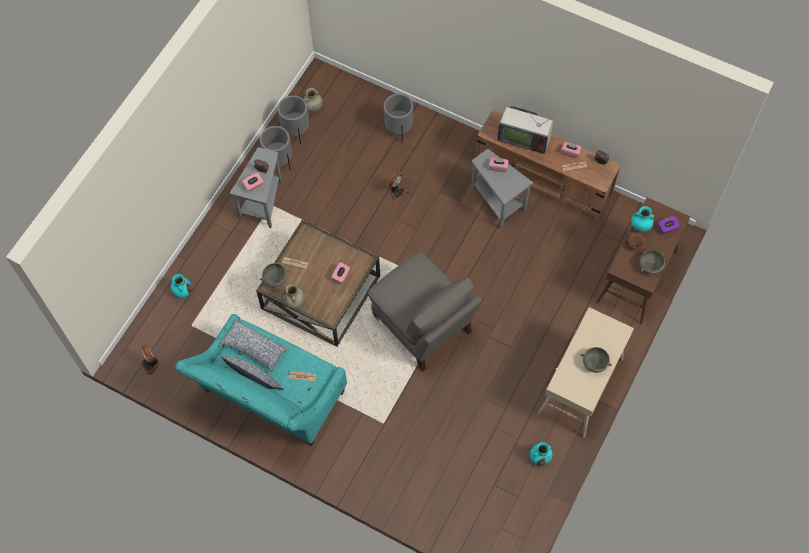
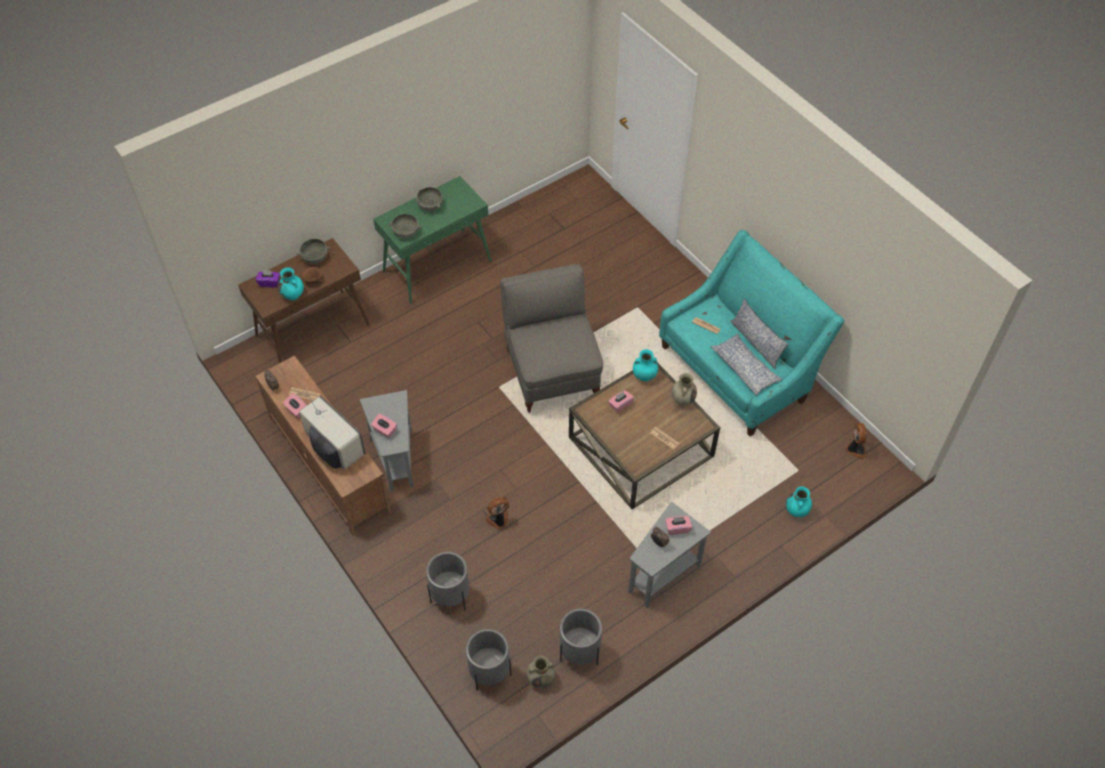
camera: 155 degrees left, 10 degrees down
(275, 279) = (694, 430): grey bowl -> grey bowl (406, 233)
(279, 161) = (620, 621): grey planter -> grey planter (489, 674)
(540, 457) = (511, 231): turquoise vase -> turquoise vase (644, 375)
(580, 387) = (437, 266): beige console table -> green console table

